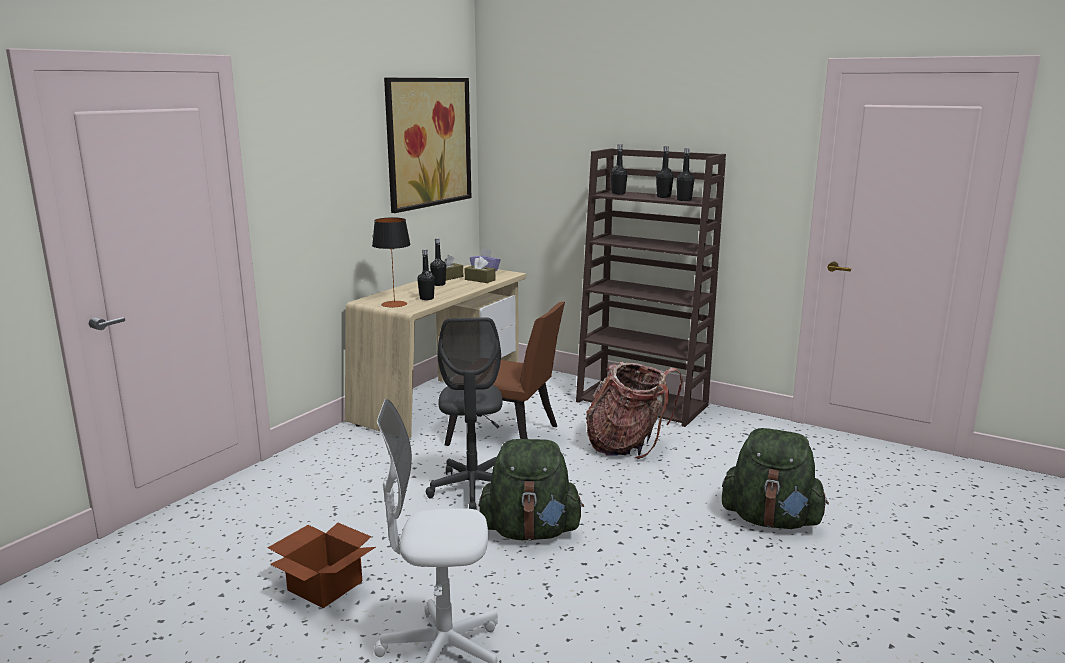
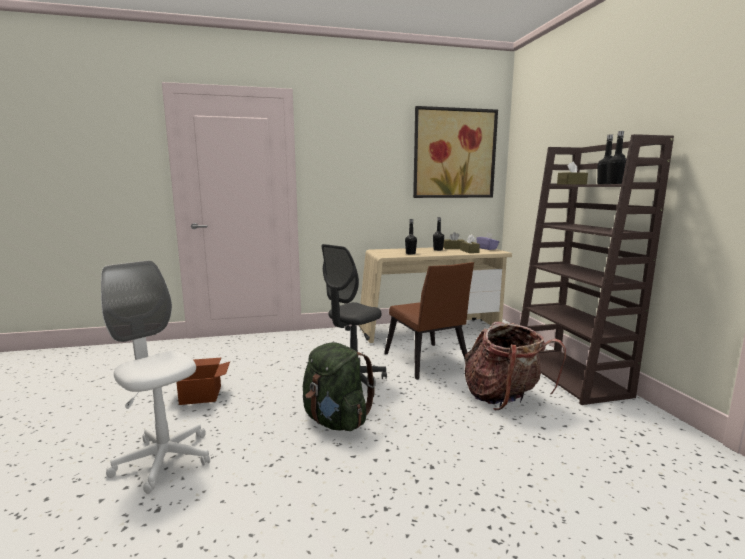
camera: 45 degrees right, 5 degrees down
(394, 304) = (386, 253): table lamp -> none
(618, 193) = (571, 184): black bottle -> brown tissue box
(771, 520) = (539, 520): green backpack -> none

